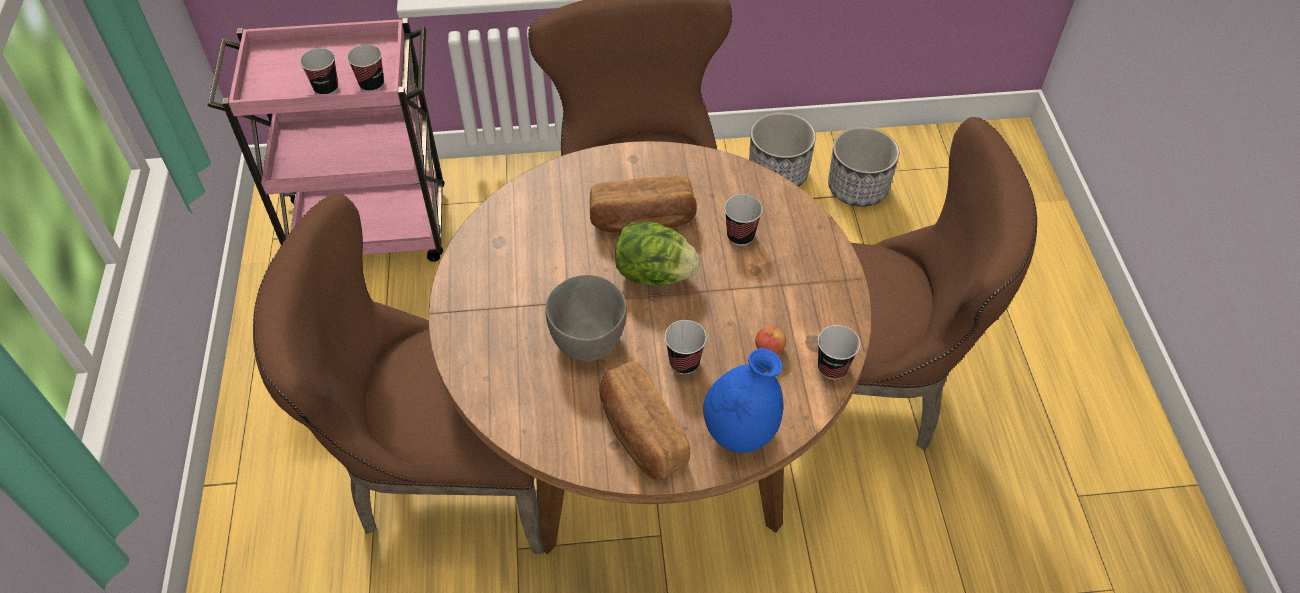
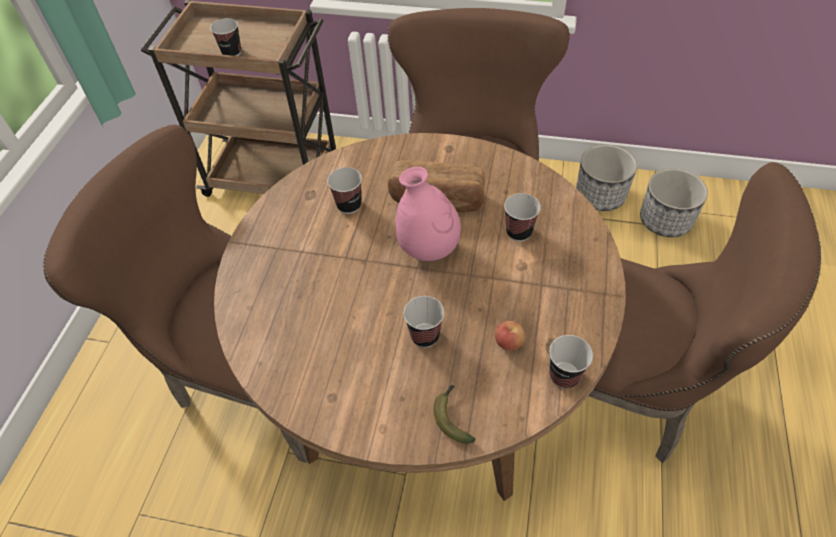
camera: 20 degrees right, 0 degrees up
(371, 229) = (275, 177): pink cart -> brown cart
(372, 84) = (266, 55): cup -> cup (349, 205)
(589, 339) = (349, 294): grey bowl -> none
(641, 433) = (360, 393): bread -> none
(654, 274) = (428, 249): lettuce -> pink vase
(740, 432) = (452, 416): blue vase -> banana

